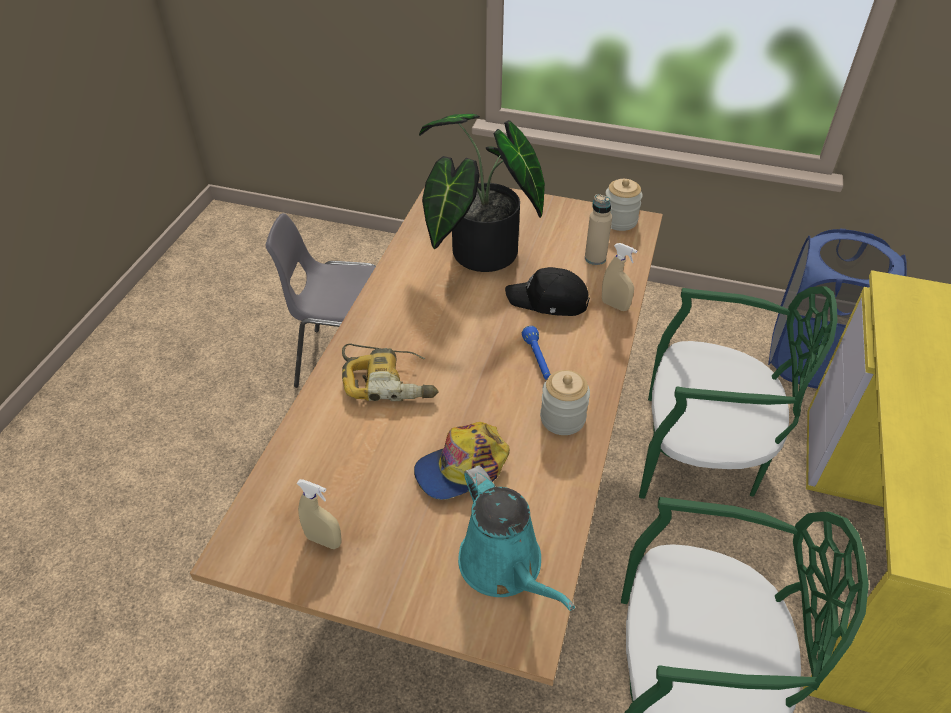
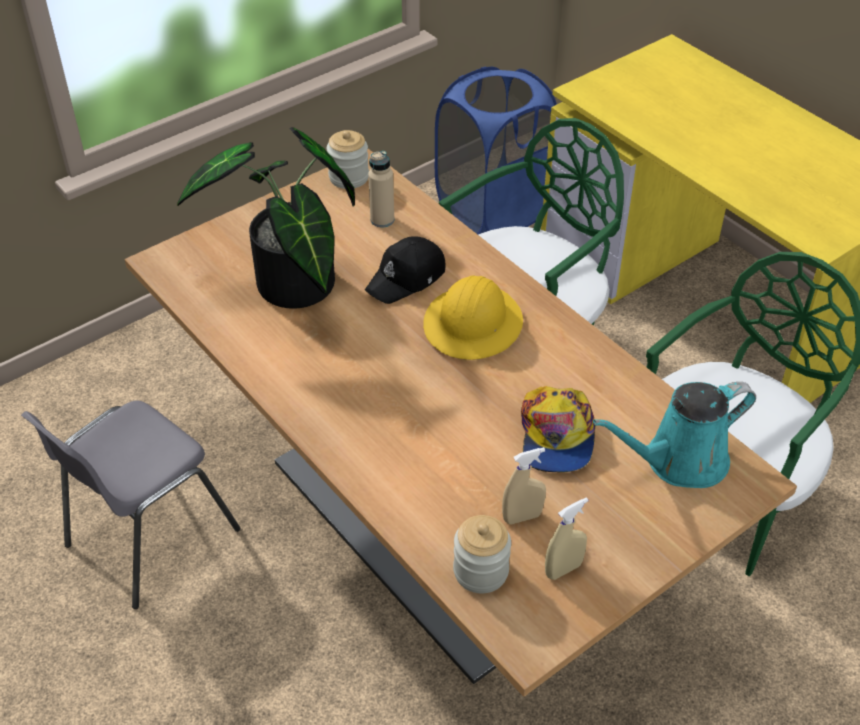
camera: 55 degrees left, 0 degrees up
(389, 380) = (406, 435): power drill -> none
(505, 567) = (679, 461): turquoise watering can -> turquoise watering can turned 150 degrees clockwise
(537, 359) = (473, 324): blue flashlight -> yellow hard hat
(562, 418) = (555, 346): jar -> jar (480, 571)
(615, 305) = (454, 242): beige spray bottle -> beige spray bottle (522, 517)

